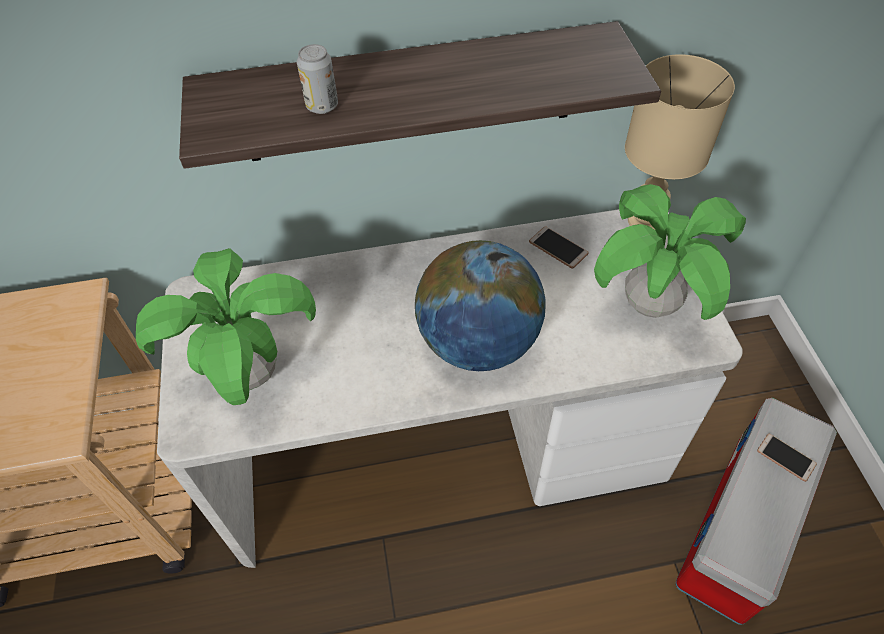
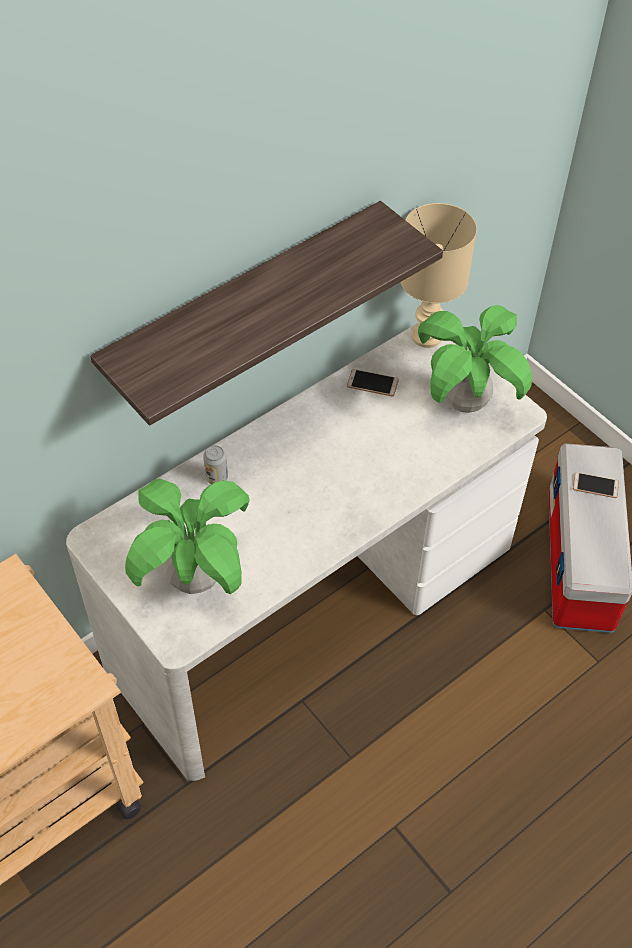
camera: 30 degrees left, 0 degrees up
(322, 106) = (220, 342): can -> can (216, 478)
(478, 343) = (357, 482): globe -> none

